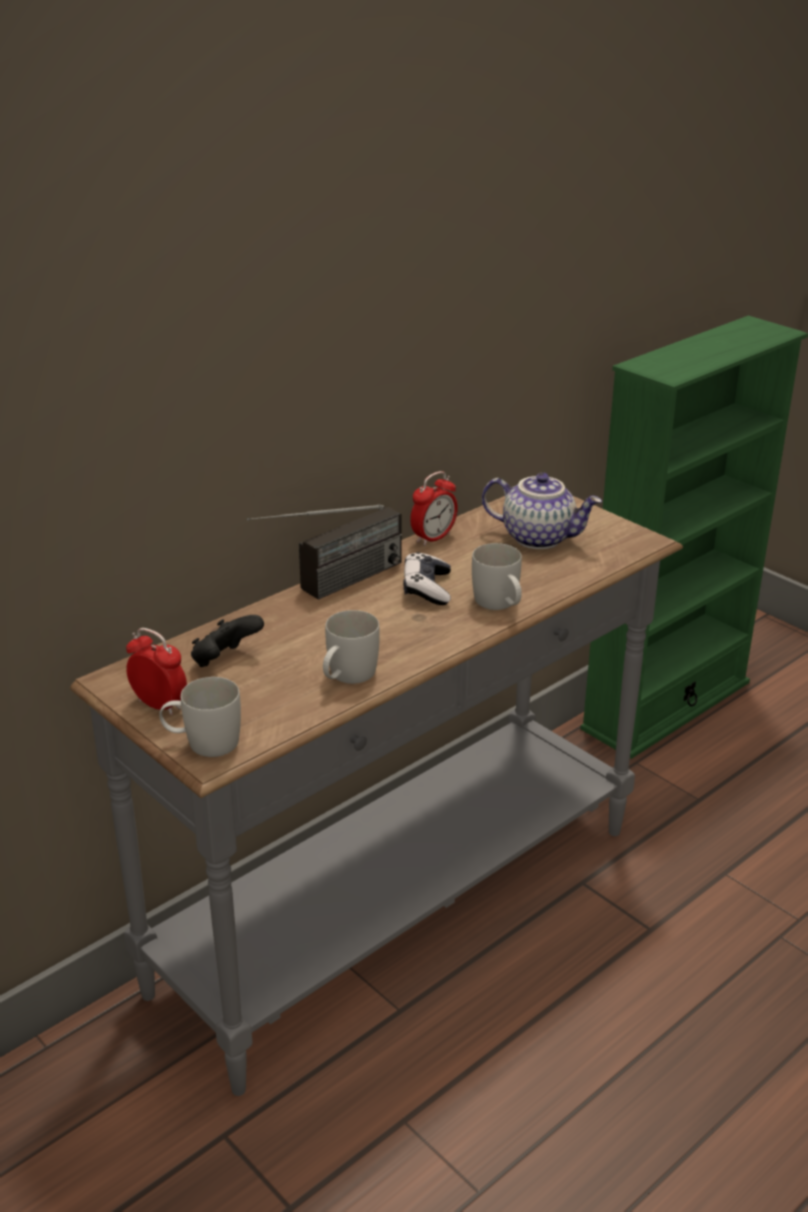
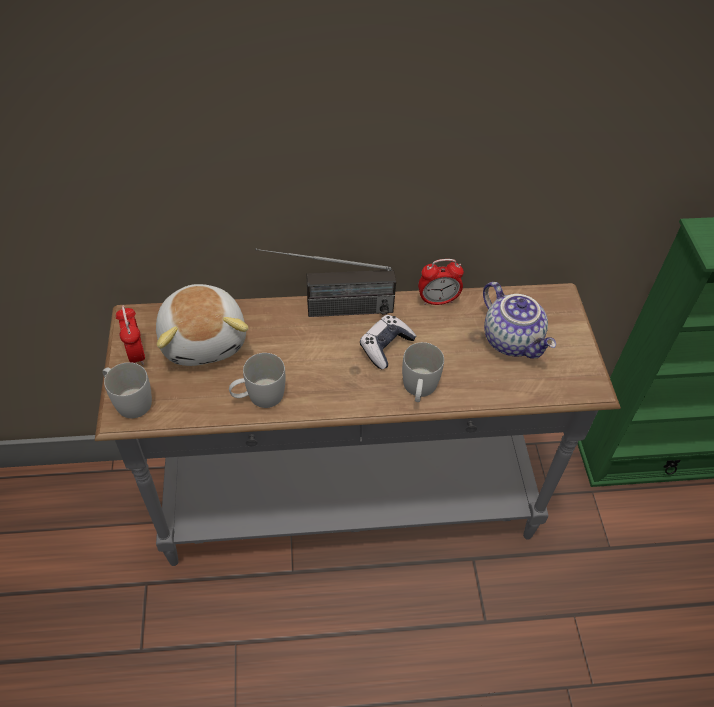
camera: 35 degrees right, 20 degrees up
(225, 661) = (204, 339): black game controller -> plush toy

